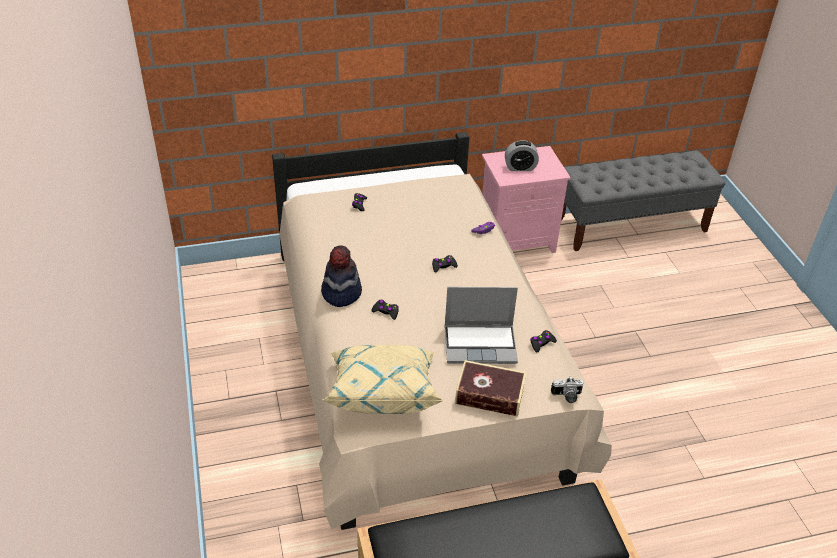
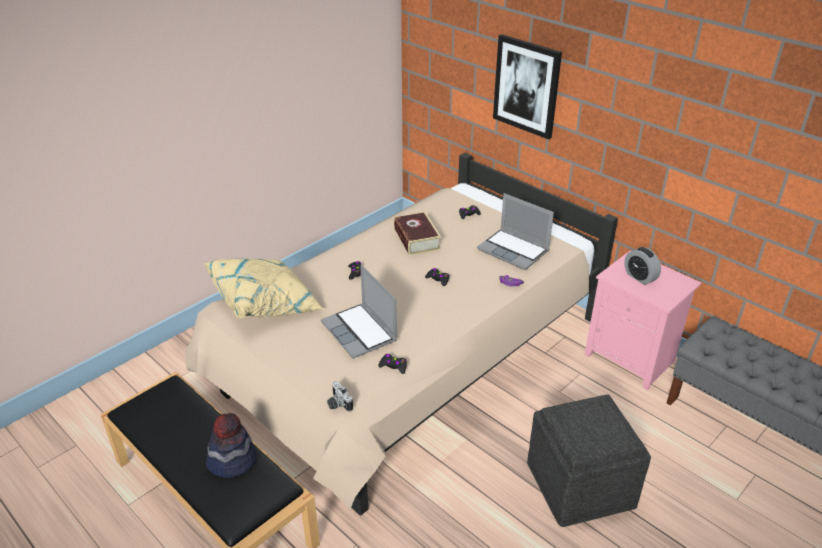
camera: 60 degrees right, 5 degrees down
(341, 53) = (526, 86): none -> picture
(341, 293) = (357, 245): hat -> hat (232, 461)
(440, 206) = (514, 250): none -> laptop
(490, 395) = (304, 357): book -> book (416, 239)
(623, 338) = (581, 485): none -> grey ottoman

